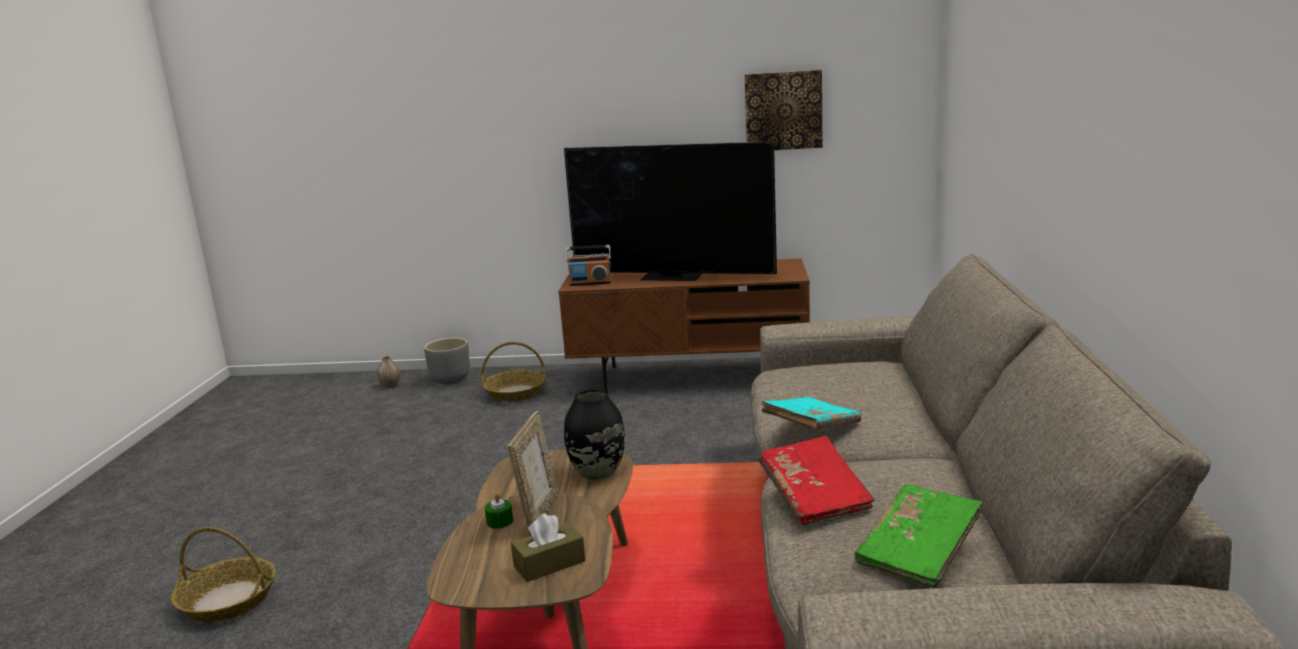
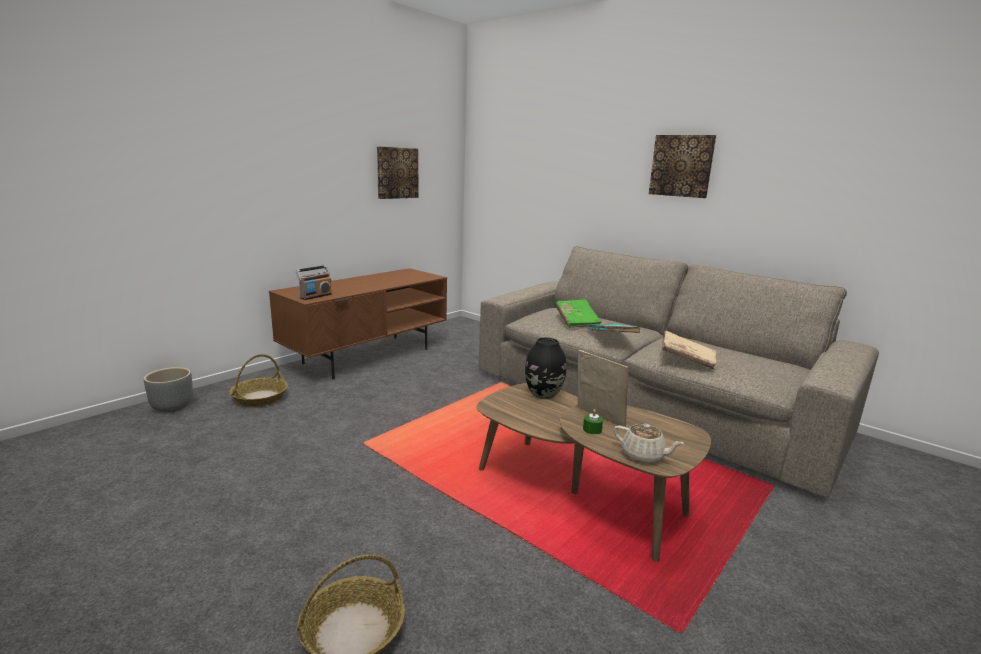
camera: 55 degrees left, 0 degrees up
(390, 385) = (111, 429): vase -> none
(464, 568) = (643, 455): none -> beige teapot
(549, 564) = (665, 433): brown tissue box -> none
(673, 276) = (362, 285): television -> none
(815, 496) = (687, 359): red book -> beige book
(919, 552) = (758, 363): green book -> green book (577, 321)
(1091, 105) = (681, 166): none -> picture

